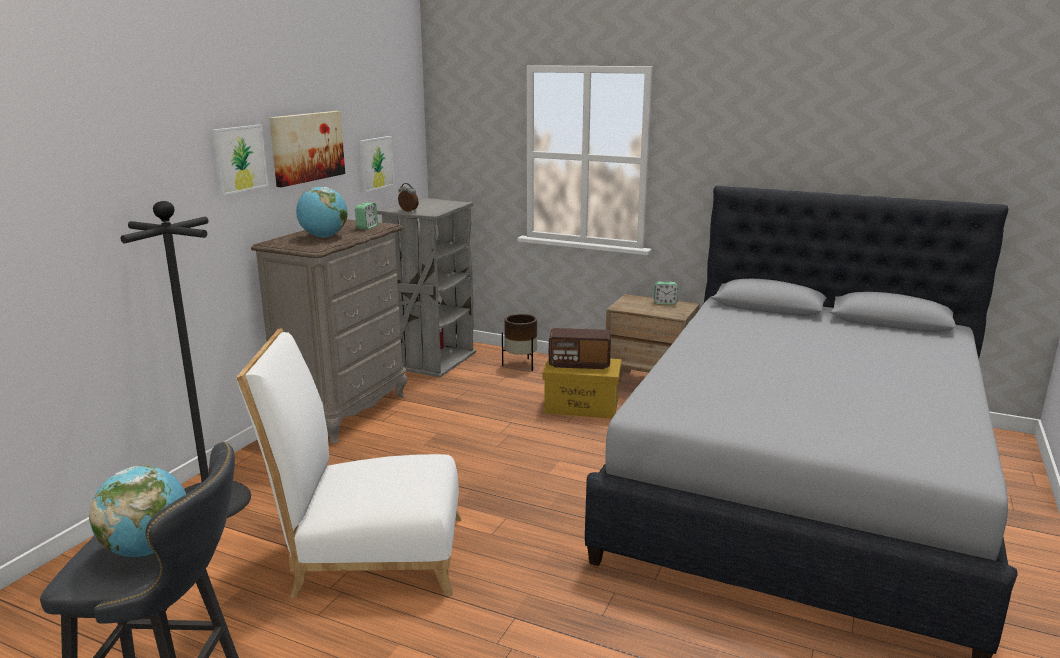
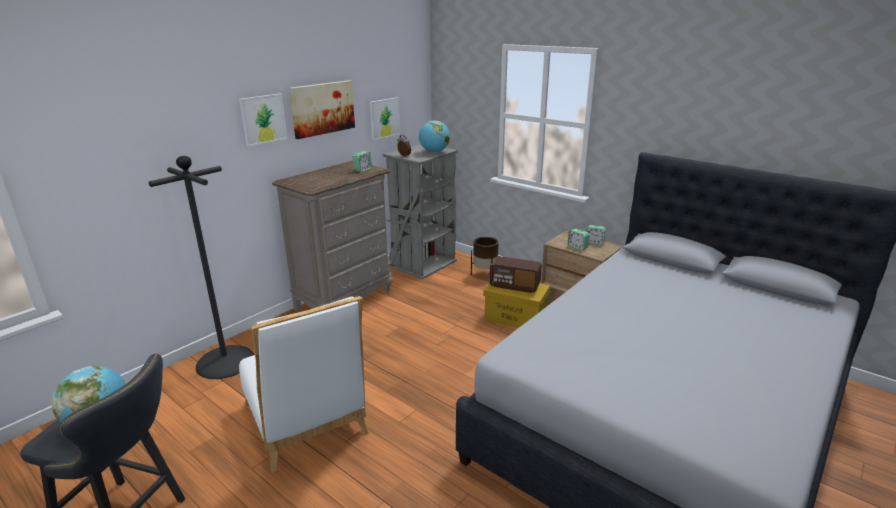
camera: 15 degrees right, 5 degrees up
(324, 237) = (326, 177): globe -> globe (434, 152)
(369, 554) = (307, 424): white chair -> white chair turned 135 degrees counterclockwise
(648, 309) = (577, 247): none -> alarm clock

